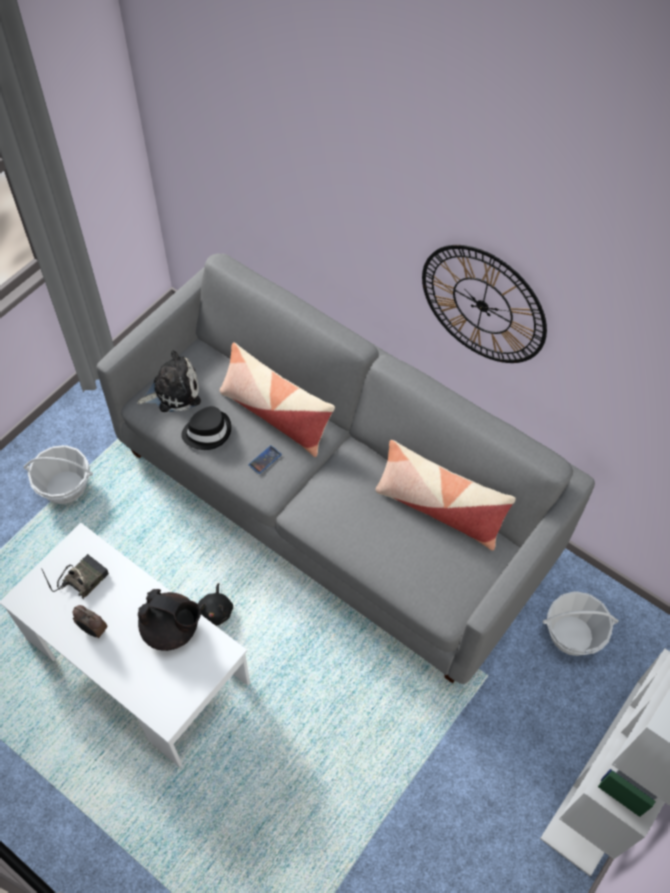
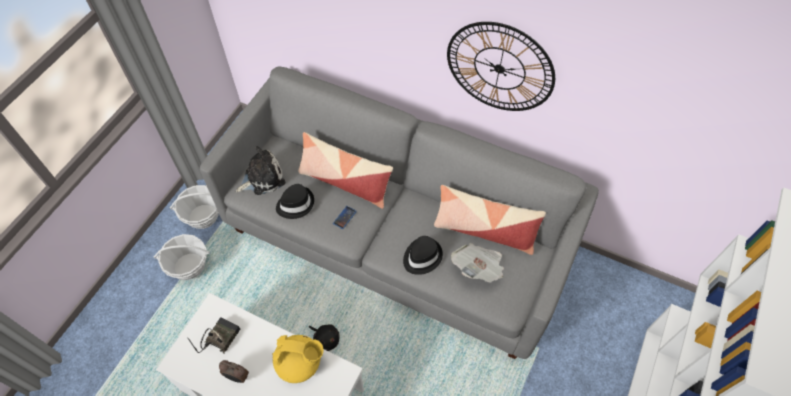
camera: 10 degrees left, 0 degrees up
(172, 629) = (300, 363): black teapot -> yellow teapot
(216, 611) = (325, 339): black plush toy -> black plush toy turned 45 degrees counterclockwise
(350, 527) = (421, 257): none -> black hat
(419, 554) = (478, 268): none -> newspaper
(572, 635) = (591, 305): basket -> basket (203, 216)

